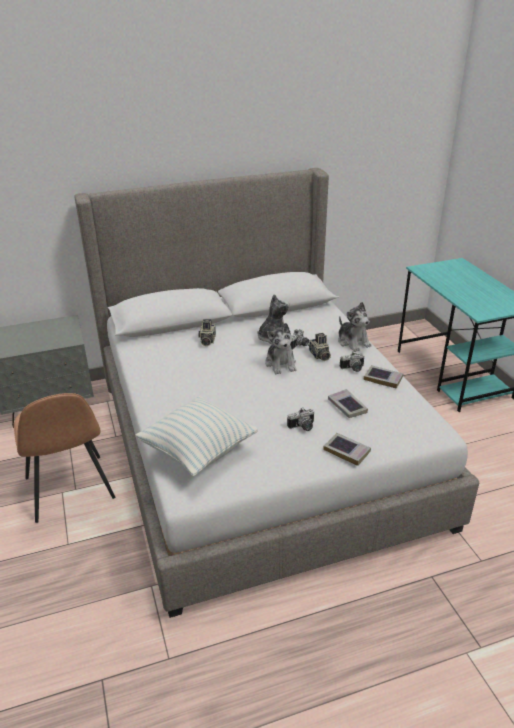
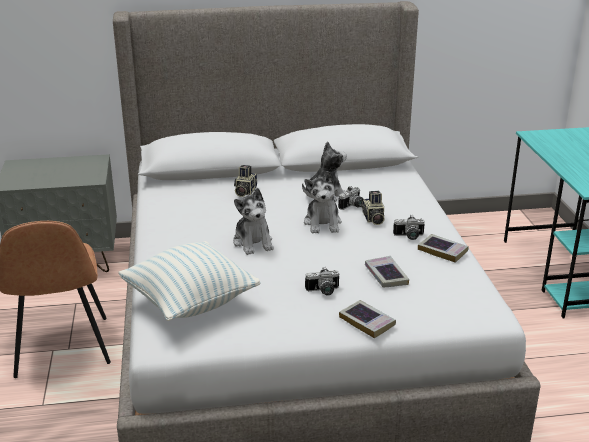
camera: 10 degrees right, 5 degrees down
(353, 342) = (420, 208): plush toy -> plush toy (253, 242)

